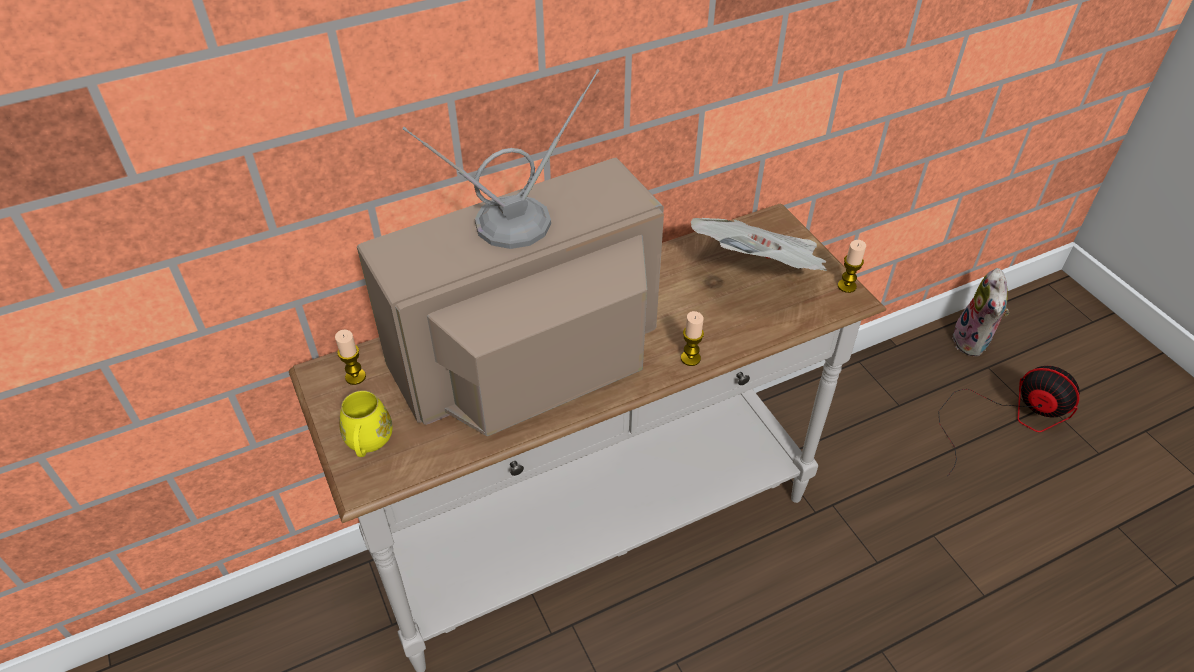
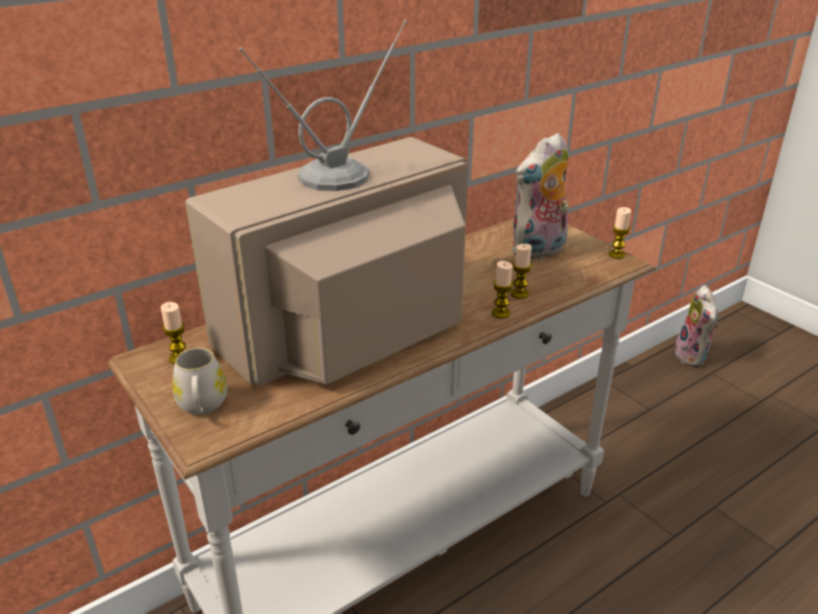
camera: 10 degrees left, 15 degrees down
(368, 442) = (202, 406): yellow mug -> white mug
(719, 333) = (519, 294): none -> candle
(760, 270) = (539, 251): newspaper -> plush toy
(1008, 418) = (742, 408): fan -> none

